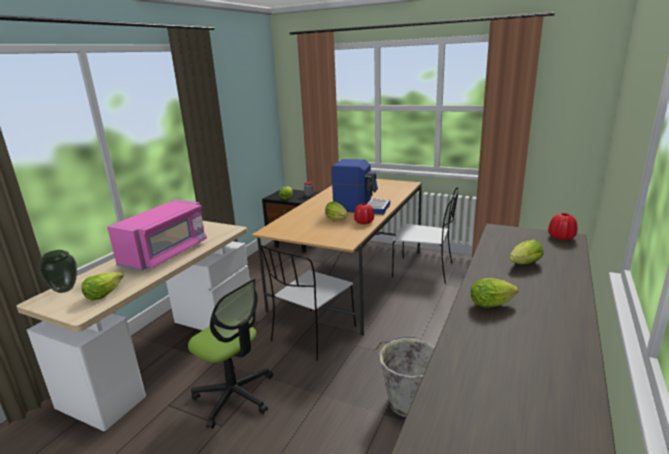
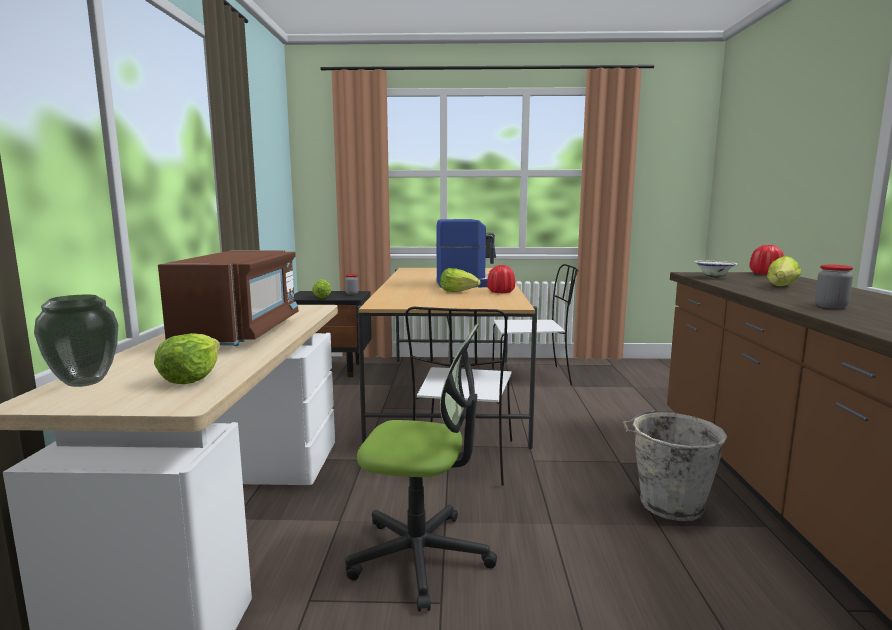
camera: 25 degrees left, 10 degrees down
(166, 253) = (241, 332): pink microwave -> brown microwave
(493, 304) = (830, 306): lettuce -> jar
(501, 239) = (713, 277): none -> white bowl

